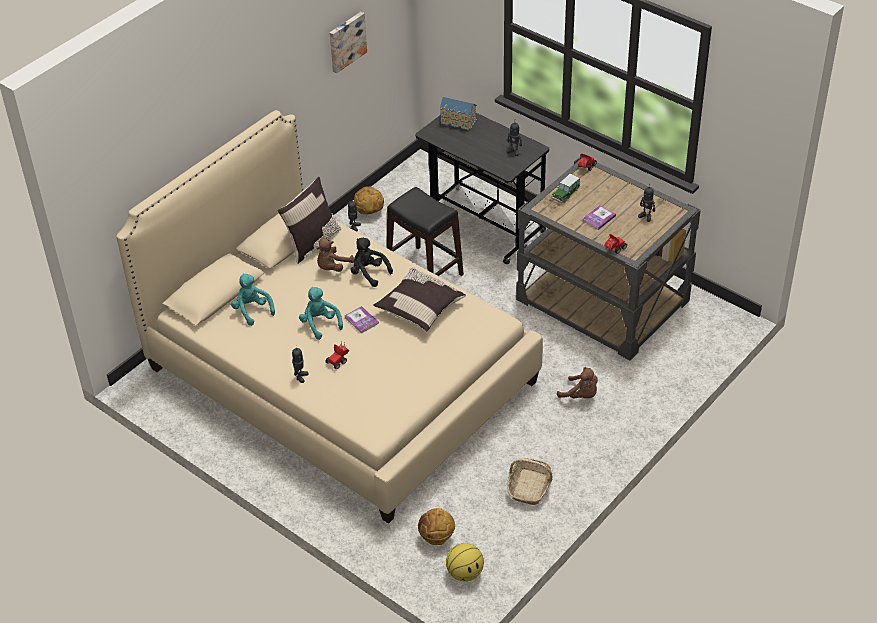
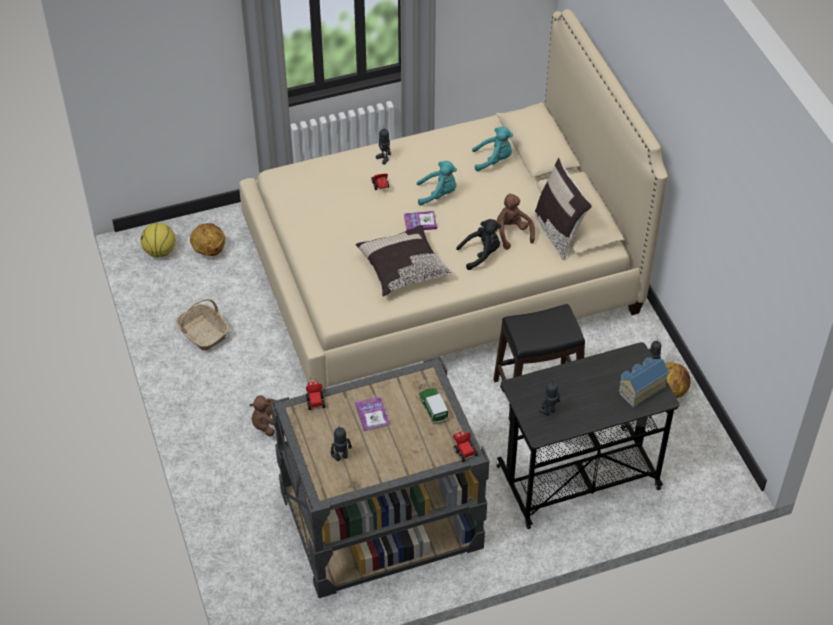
camera: 120 degrees right, 5 degrees up
(346, 41) = (740, 232): picture -> none

